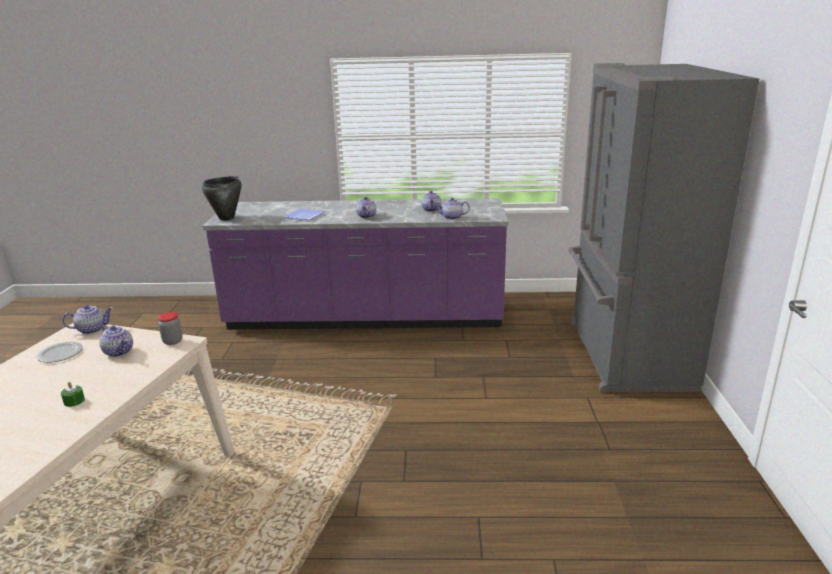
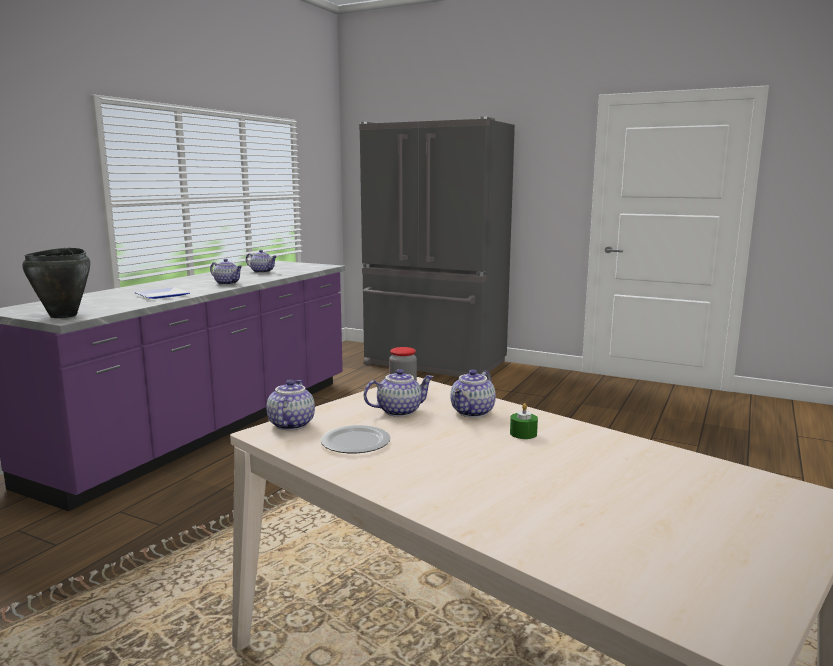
camera: 65 degrees left, 10 degrees down
(452, 217) = (300, 271): teapot -> teapot (473, 412)

